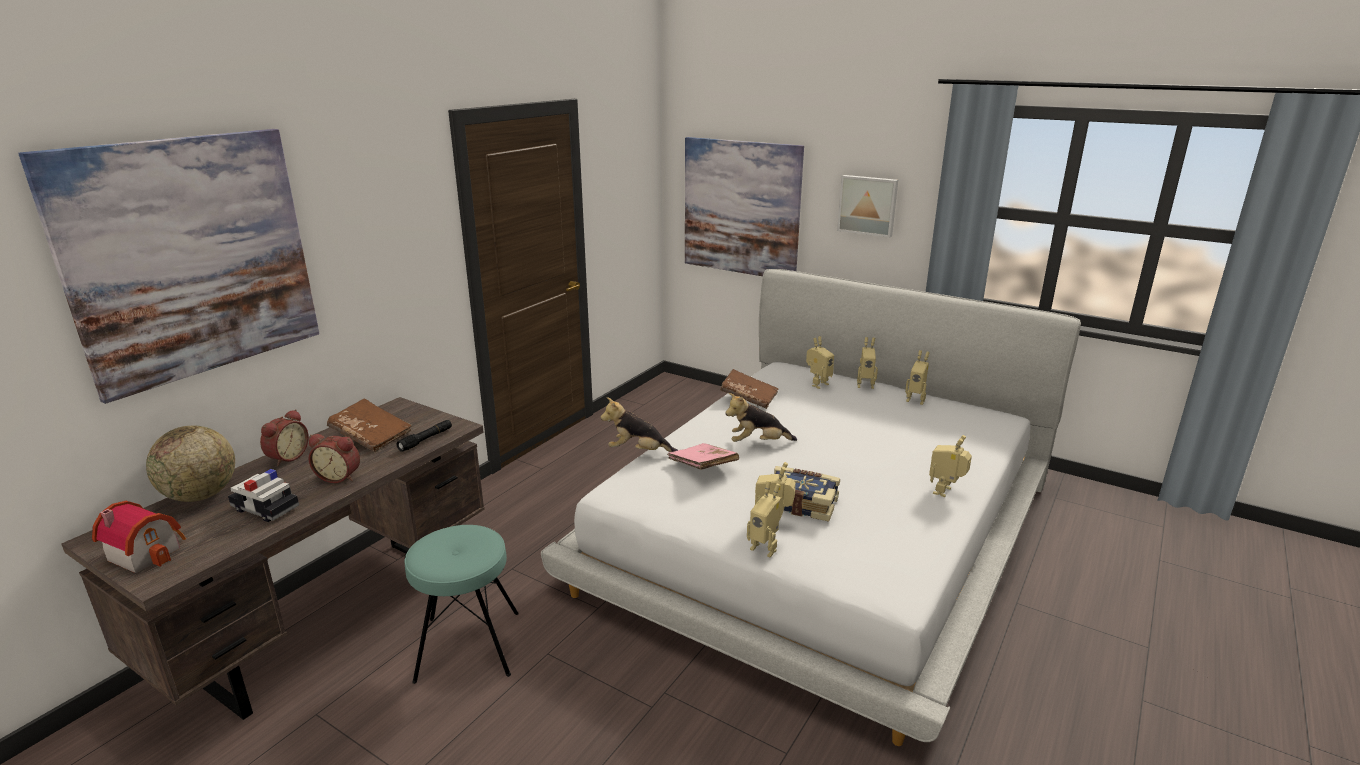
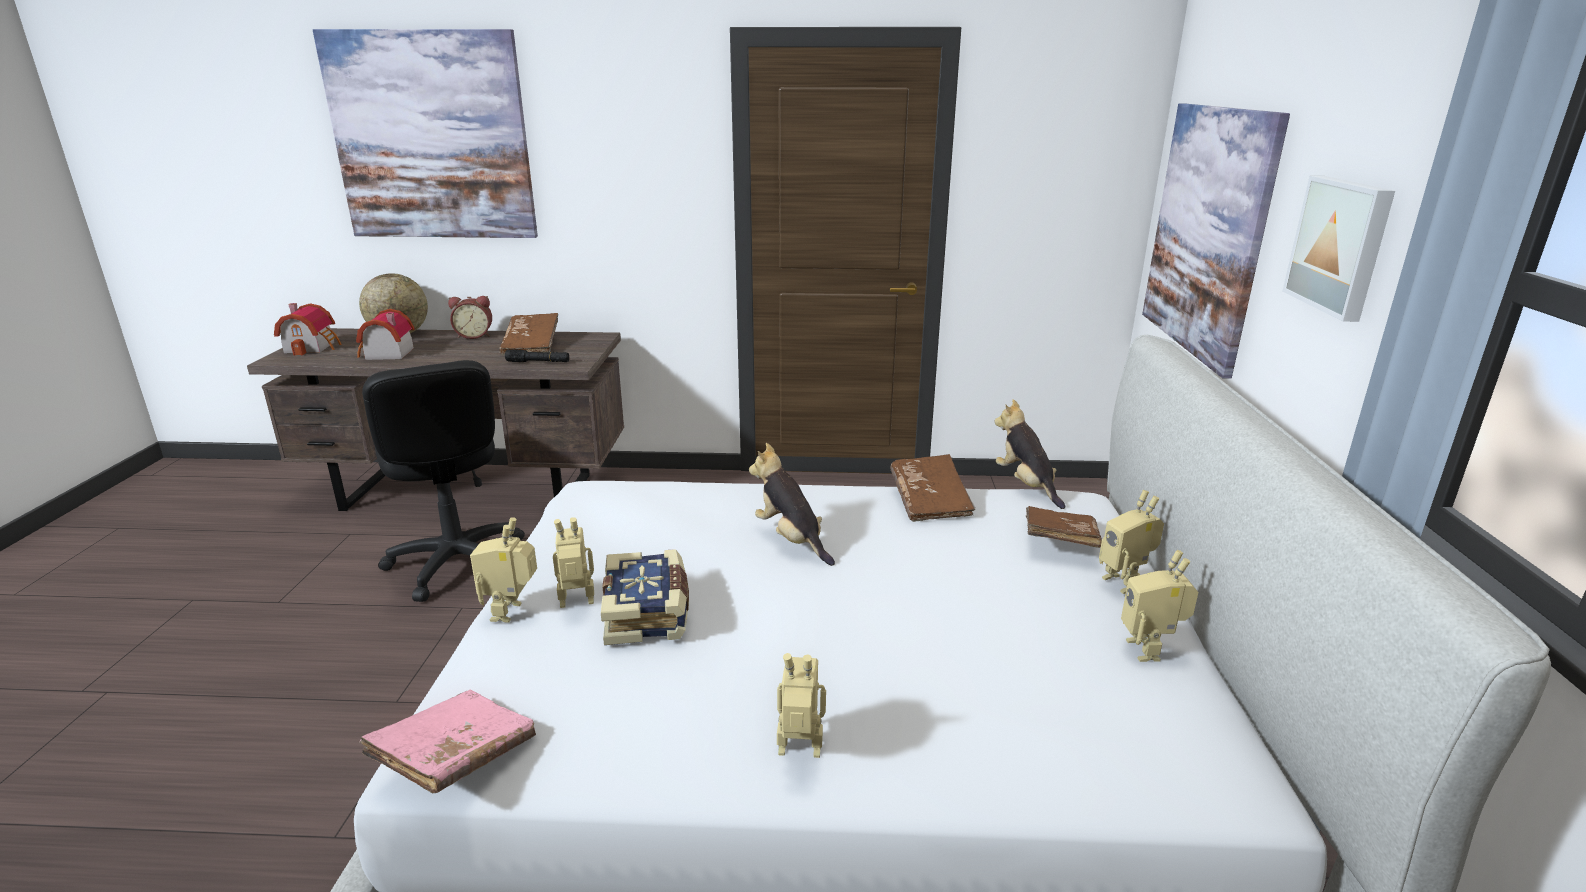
camera: 60 degrees right, 0 degrees up
(265, 508) = (386, 354): toy car -> toy house
(340, 476) = (450, 357): alarm clock -> none
(468, 646) = (456, 563): turquoise stool -> black office chair
(638, 451) = (693, 476): plush toy -> plush toy (1026, 485)
(702, 466) = (682, 518): pink book -> pink book (456, 757)
(817, 384) = (1059, 541): toy robot -> brown book

